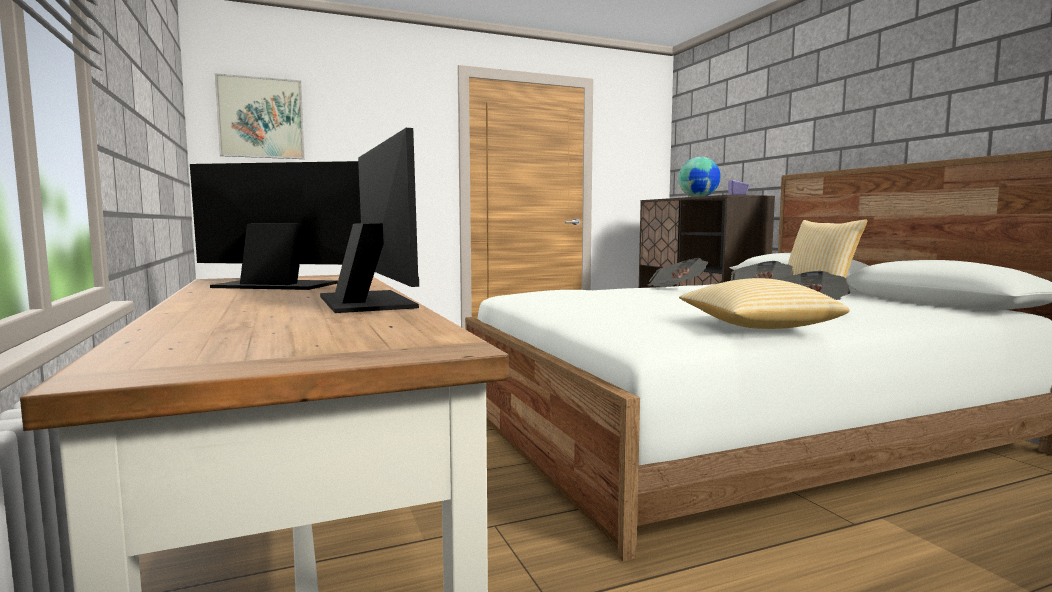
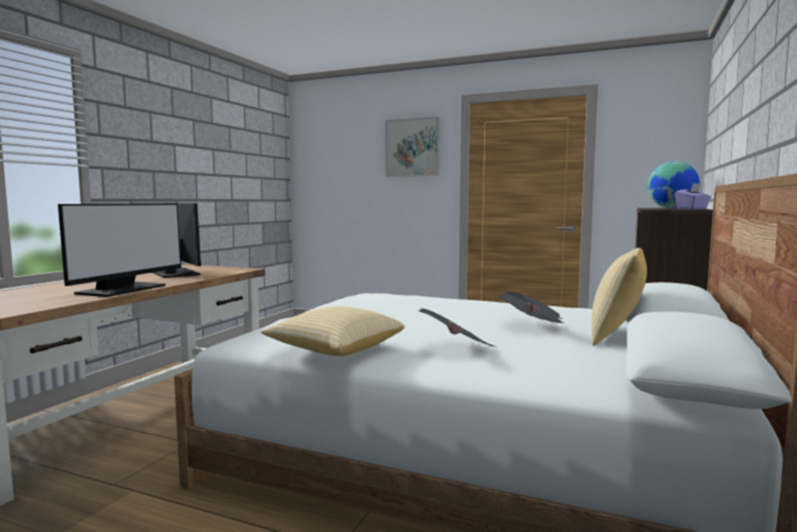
camera: 45 degrees right, 0 degrees up
(261, 118) = (327, 154): picture -> picture (412, 147)
(676, 290) = (494, 308): newspaper -> none

